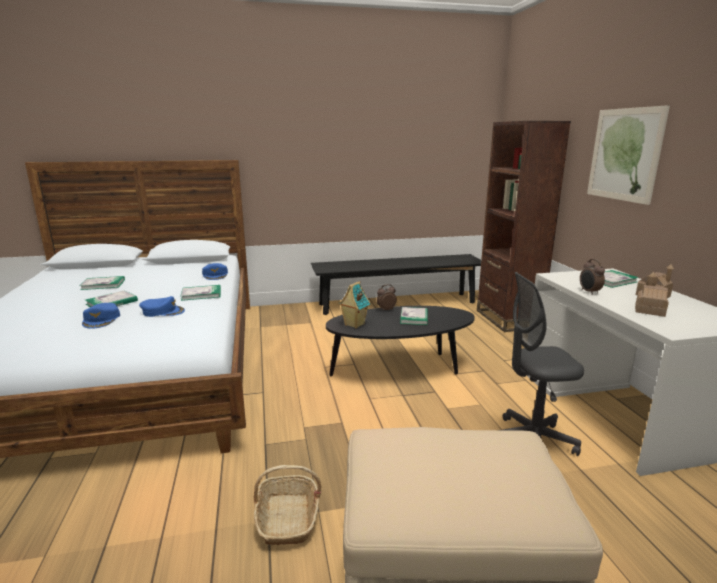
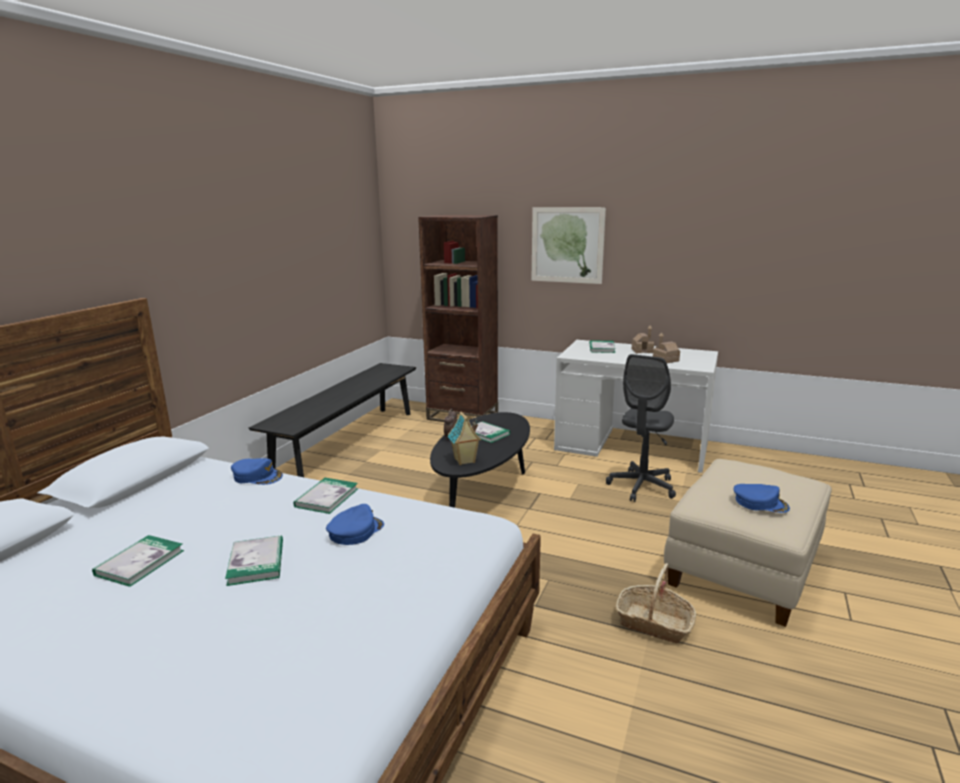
camera: 55 degrees left, 0 degrees up
(101, 319) = (321, 578): blue cap -> blue cap (760, 503)
(589, 292) = (616, 360): alarm clock -> none

